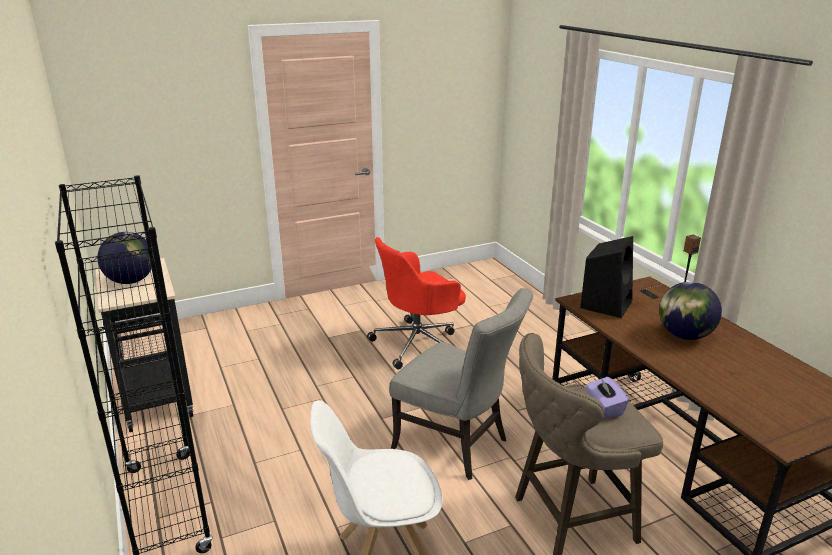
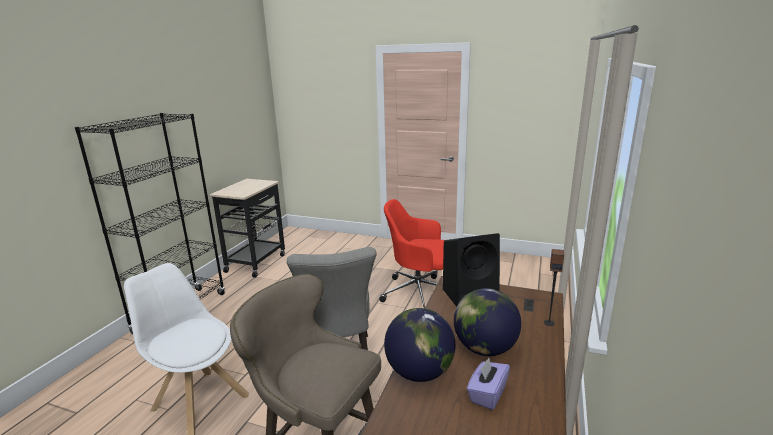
camera: 45 degrees right, 5 degrees down
(131, 281) = (244, 187): globe -> globe (419, 372)
(604, 407) = (325, 364): purple tissue box -> purple tissue box (487, 394)

